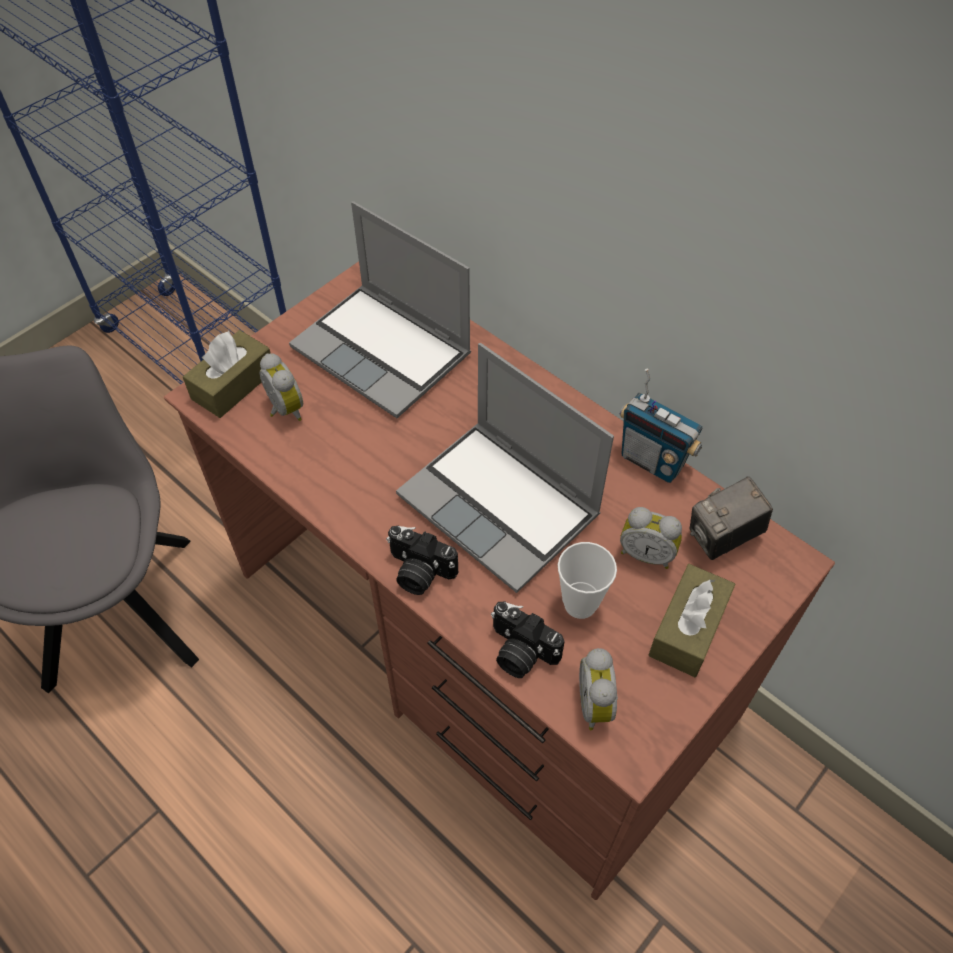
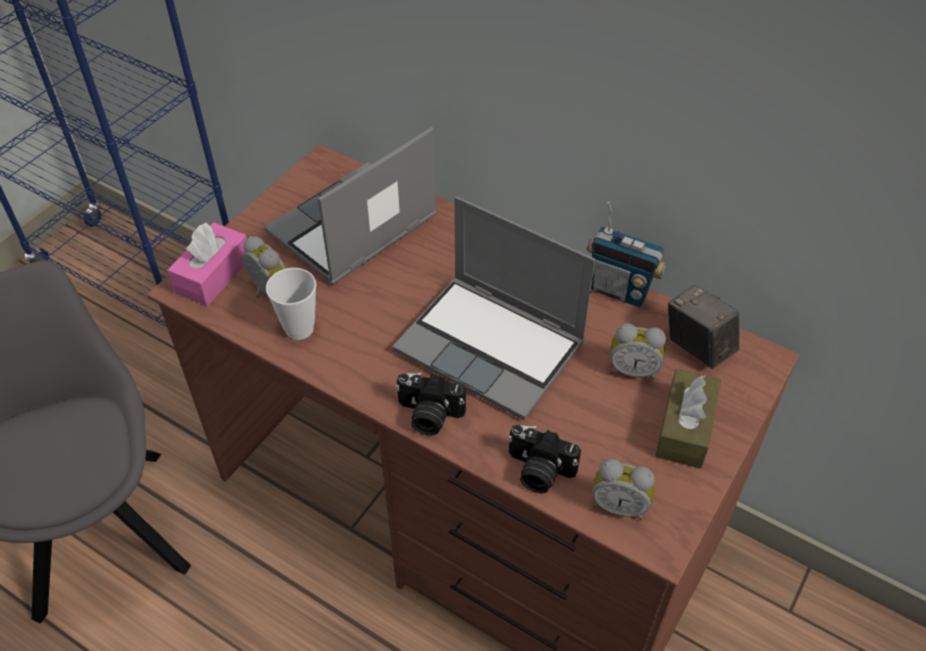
camera: 10 degrees left, 5 degrees down
(233, 384) = (213, 275): brown tissue box -> pink tissue box
(384, 352) = (352, 228): laptop -> laptop turned 105 degrees clockwise
(580, 604) = (583, 421): cup -> cup (299, 329)
(597, 704) = (619, 505): alarm clock -> alarm clock turned 60 degrees counterclockwise
(722, 538) = (697, 347): camera -> camera turned 90 degrees clockwise

